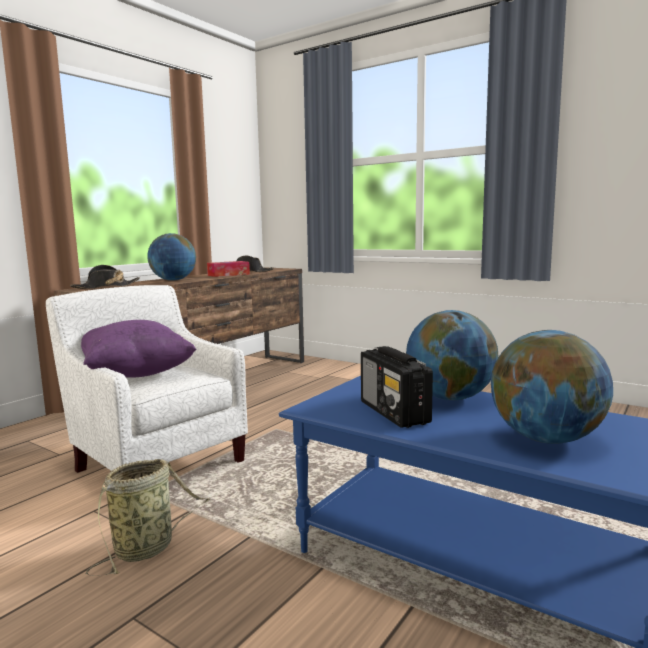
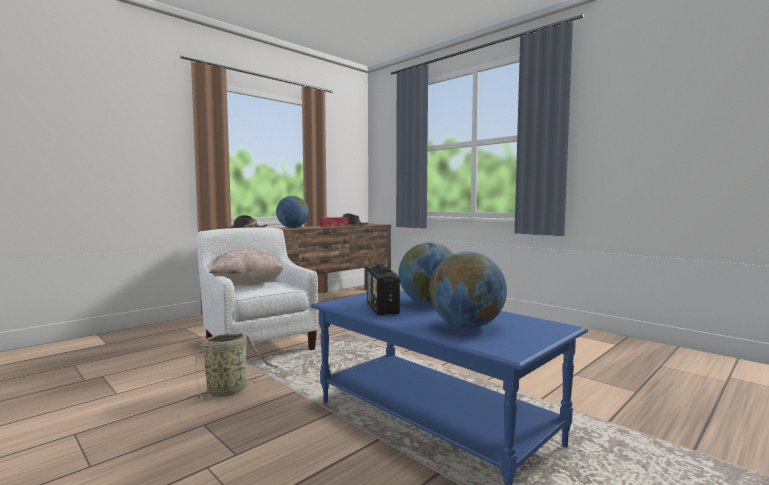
camera: 10 degrees right, 5 degrees down
(136, 374) = (247, 284): purple pillow -> beige pillow

